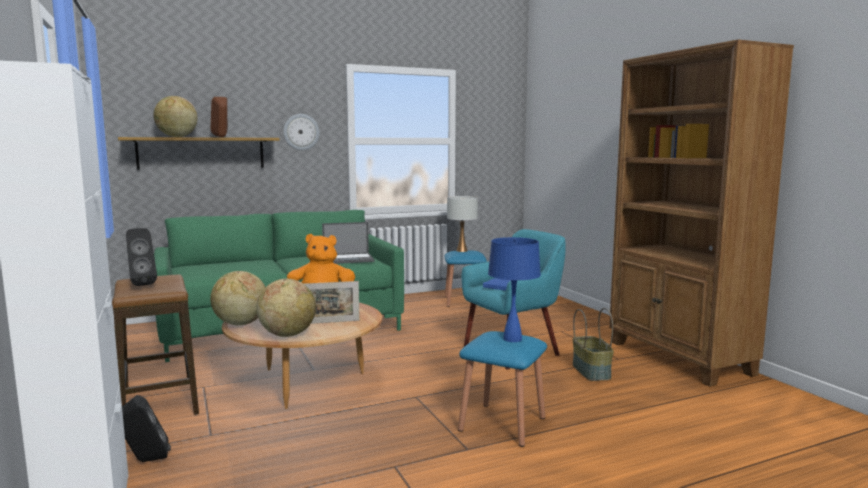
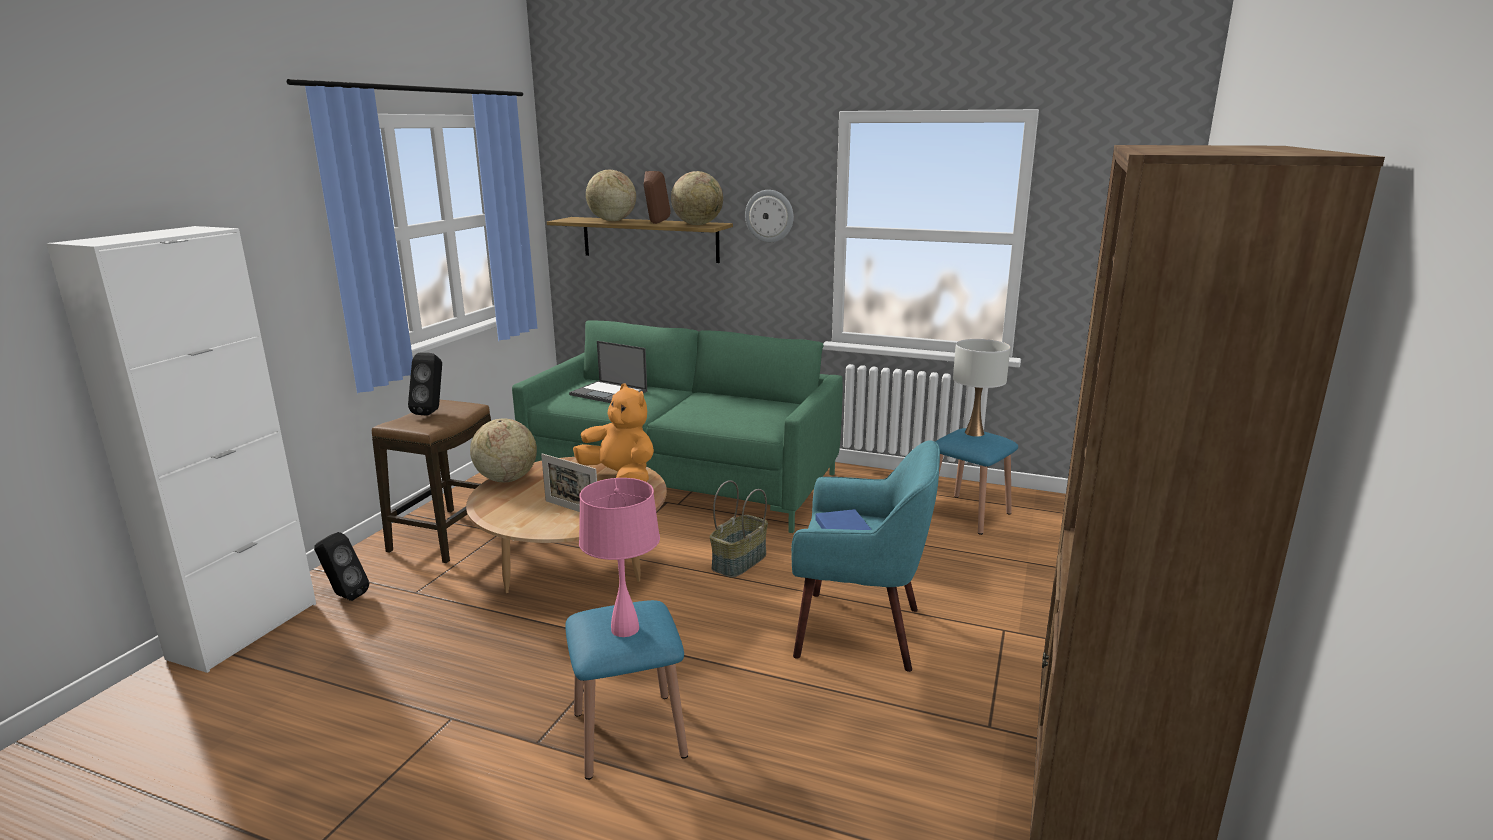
camera: 45 degrees right, 10 degrees up
(287, 334) = (504, 511): globe -> globe (697, 224)
(348, 259) = (744, 415): laptop -> laptop (609, 393)
(513, 339) = (625, 629): blue table lamp -> pink table lamp
(592, 371) = (897, 725): basket -> basket (739, 562)

